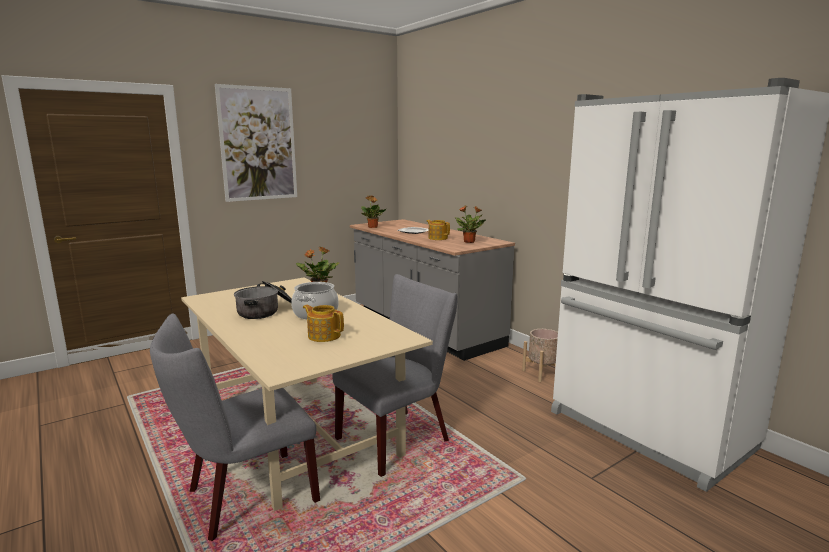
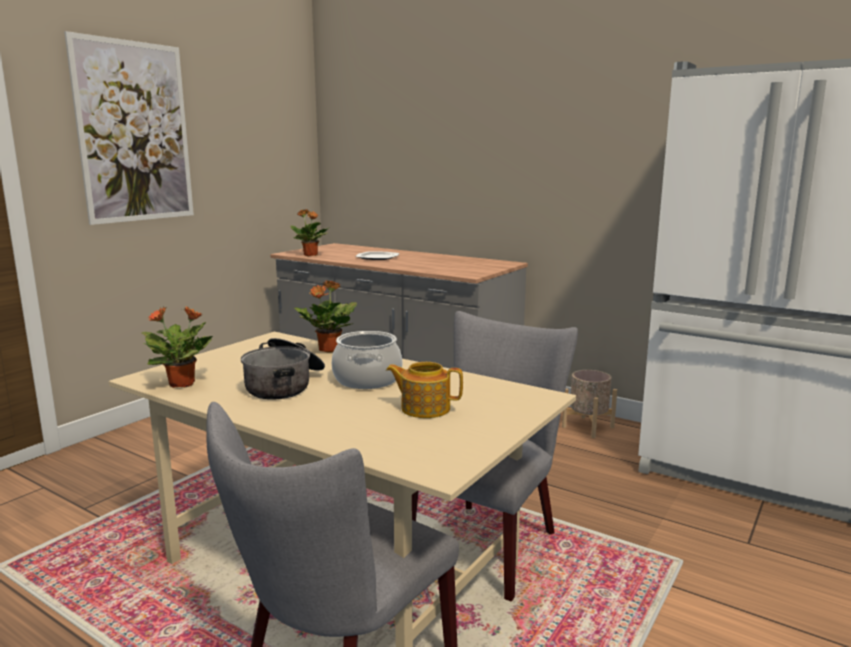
camera: 20 degrees left, 0 degrees up
(437, 238) = (424, 263): teapot -> none
(469, 242) = (473, 265): potted plant -> potted plant (183, 384)

